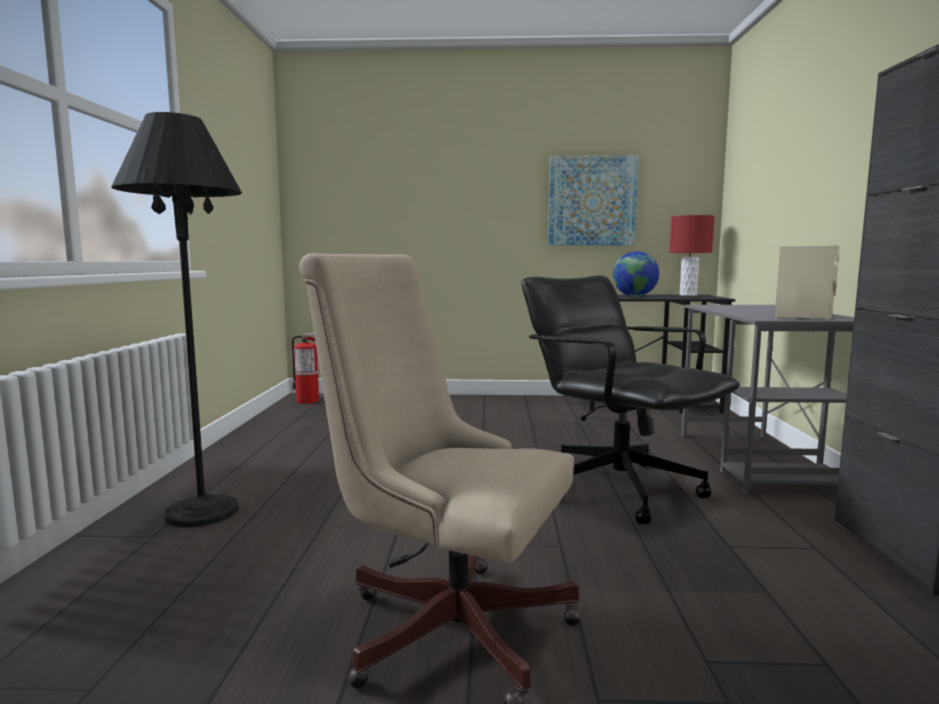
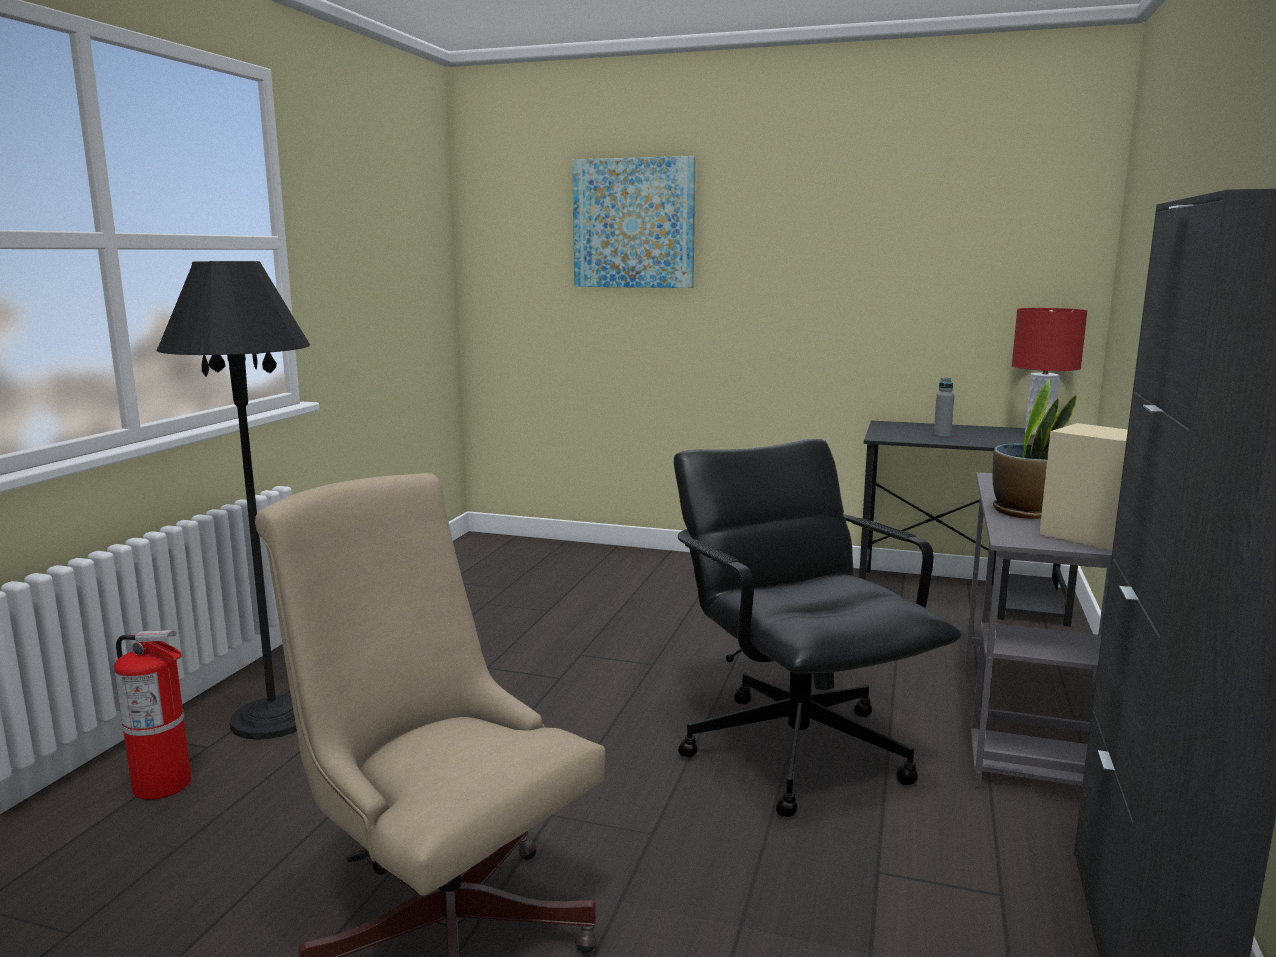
camera: 15 degrees right, 5 degrees up
(308, 401) = (484, 548): fire extinguisher -> fire extinguisher (163, 785)
(592, 201) = (894, 280): picture -> picture (634, 223)
(634, 296) = (942, 434): globe -> grey bottle
(746, 312) = (1025, 512): none -> potted plant

